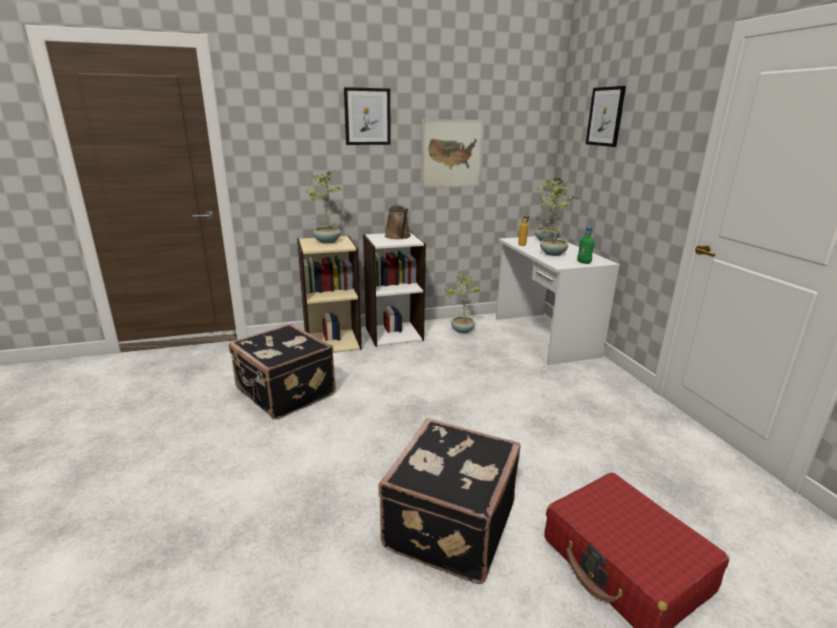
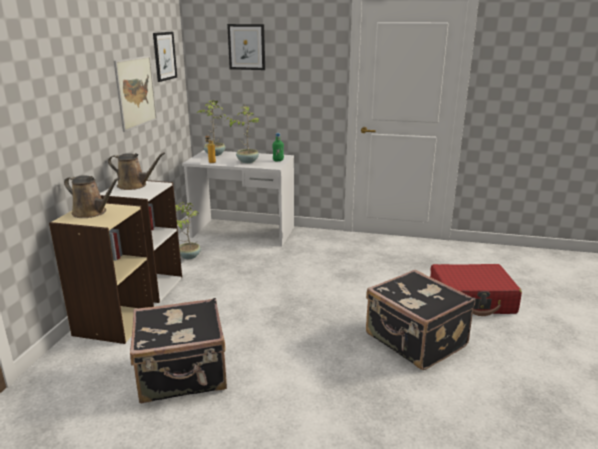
camera: 60 degrees left, 0 degrees up
(326, 241) = (92, 212): potted plant -> brown watering can
(367, 116) = (77, 64): picture -> picture (164, 56)

